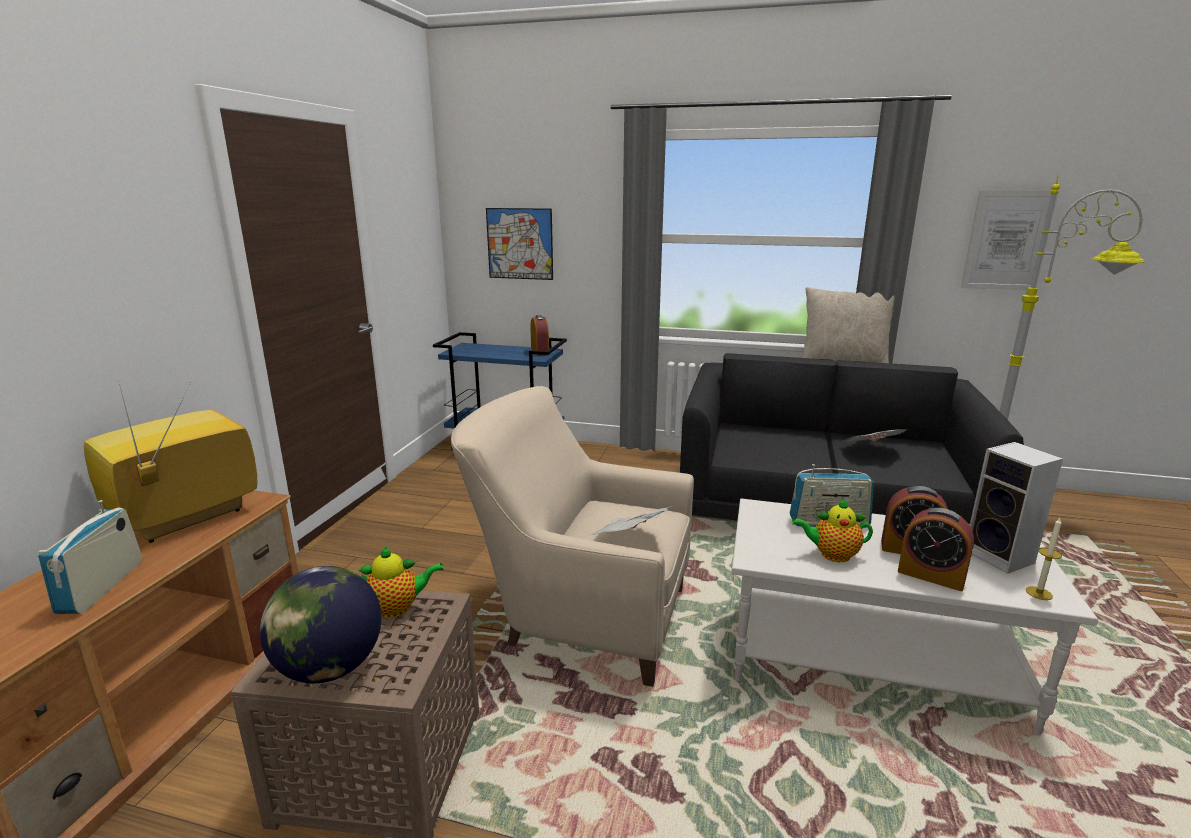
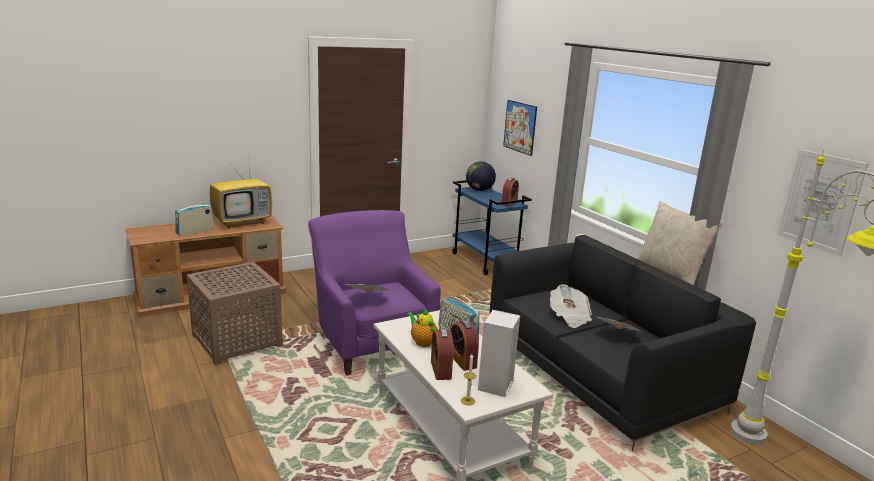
camera: 45 degrees right, 0 degrees up
(185, 520) = (243, 222): television -> television turned 150 degrees clockwise
(329, 668) = (212, 281): globe -> globe (479, 190)
(397, 608) = (254, 277): teapot -> none
(579, 616) = (370, 341): beige armchair -> purple armchair
(799, 453) = (569, 317): none -> newspaper

